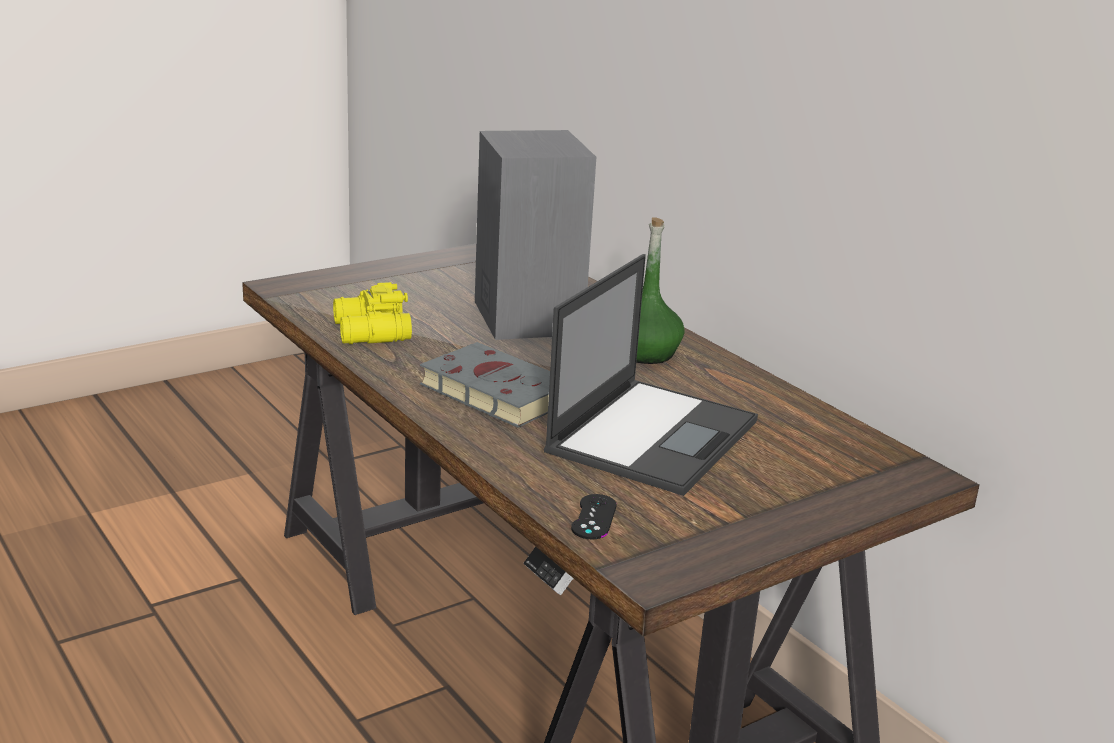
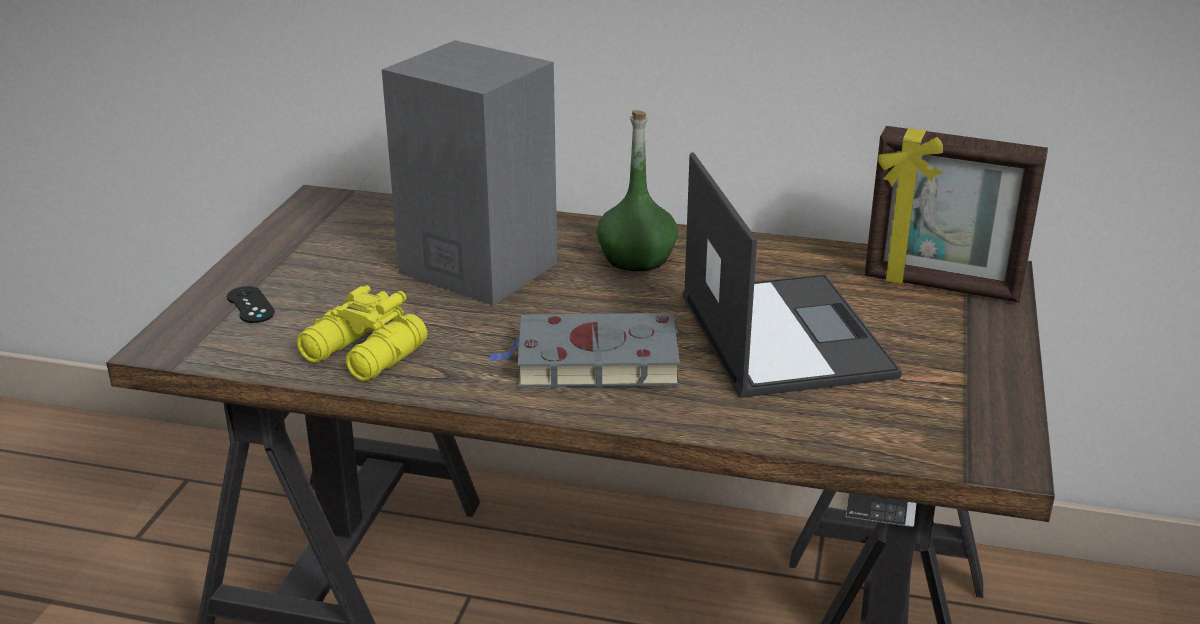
camera: 40 degrees left, 5 degrees up
(594, 517) = (882, 437): black game controller -> black game controller (250, 305)
(850, 464) = (941, 286): none -> picture frame

